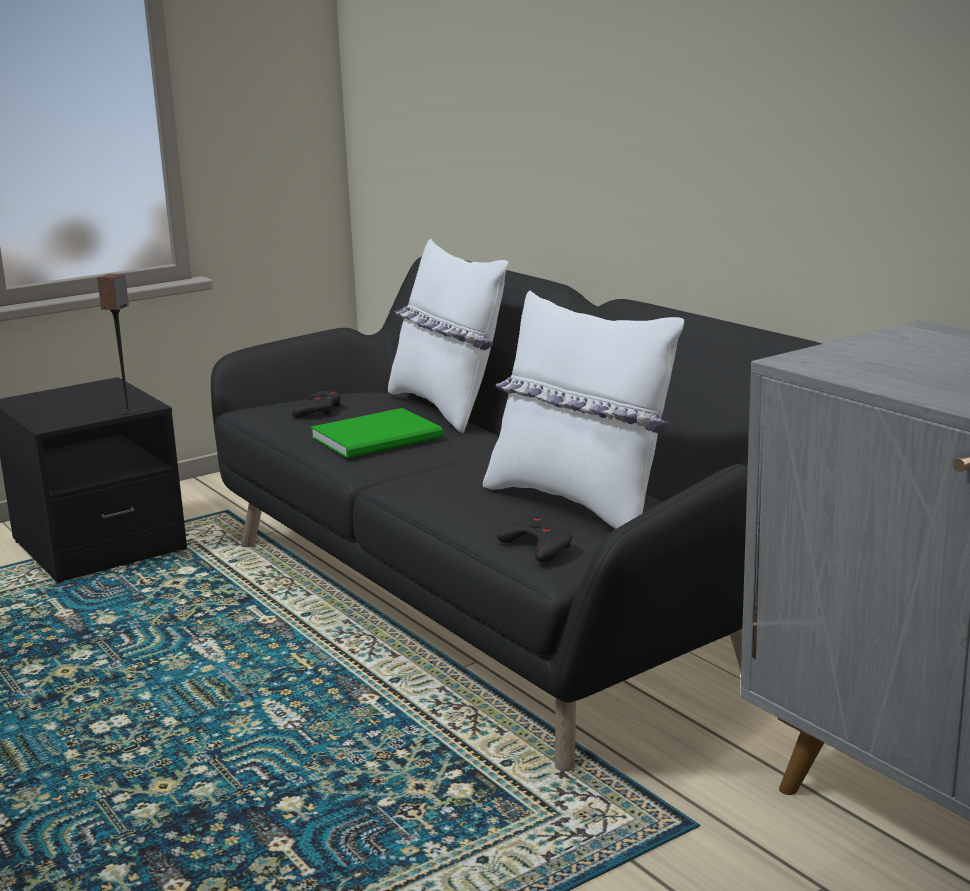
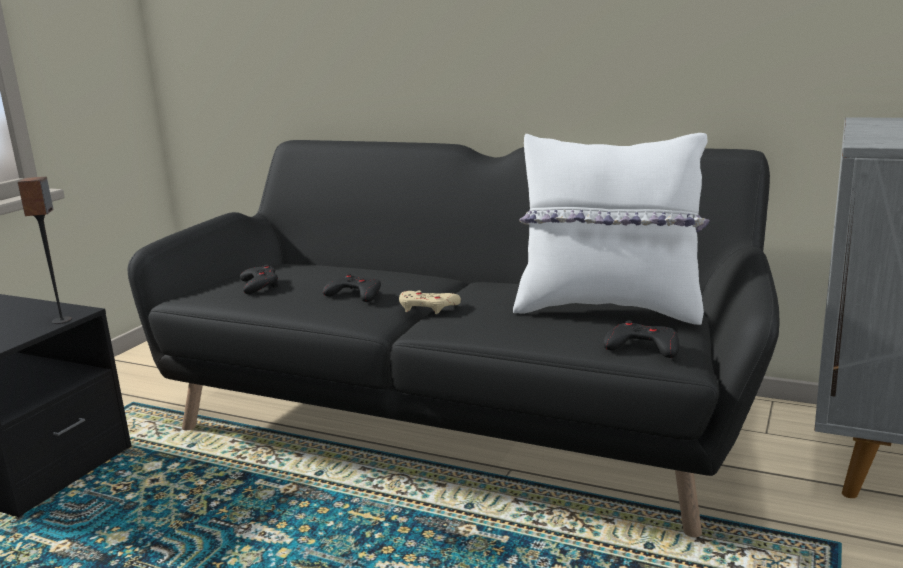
camera: 30 degrees left, 0 degrees up
(381, 437) = (355, 294): green book -> black game controller
(423, 464) = (427, 307): none -> beige game controller
(447, 408) = (366, 264): white pillow -> none

